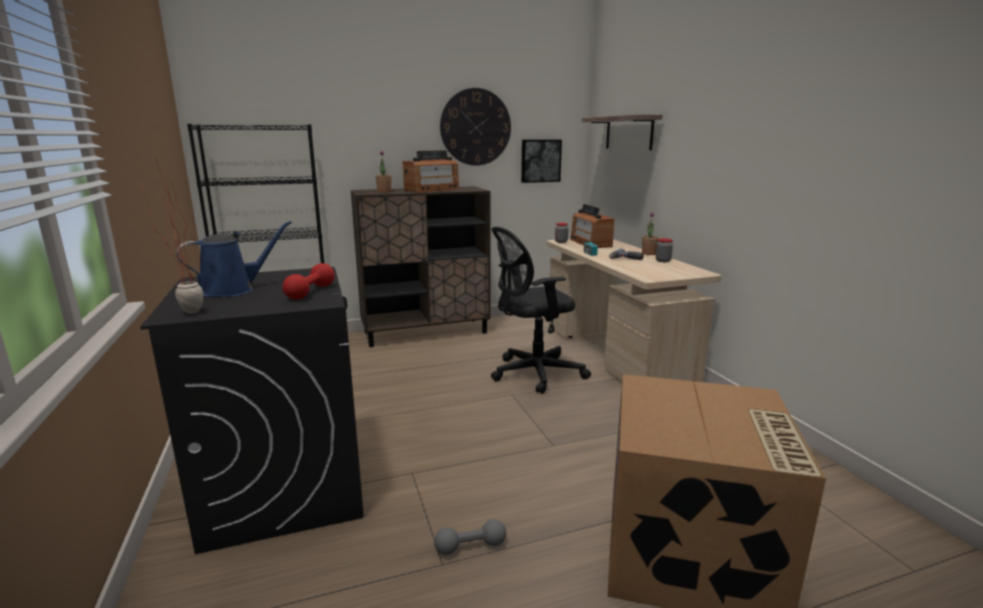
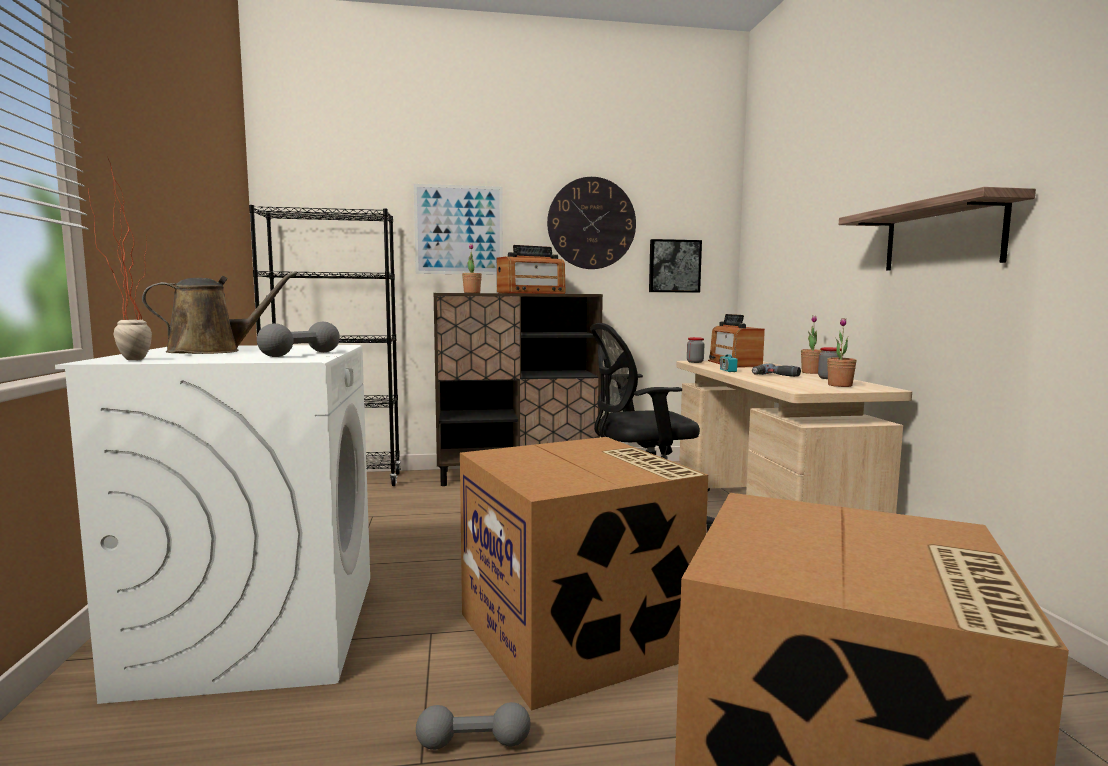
camera: 10 degrees right, 10 degrees down
(232, 290) = (212, 351): blue watering can -> brown watering can
(284, 485) = (257, 630): black washing machine -> white washing machine
(311, 292) = (301, 354): red dumbbell -> grey dumbbell
(367, 135) = (459, 230): none -> picture
(513, 463) = (578, 634): none -> cardboard box
(629, 133) = (785, 223): shelf -> shelf (942, 236)
(673, 270) = (840, 385): none -> potted plant

